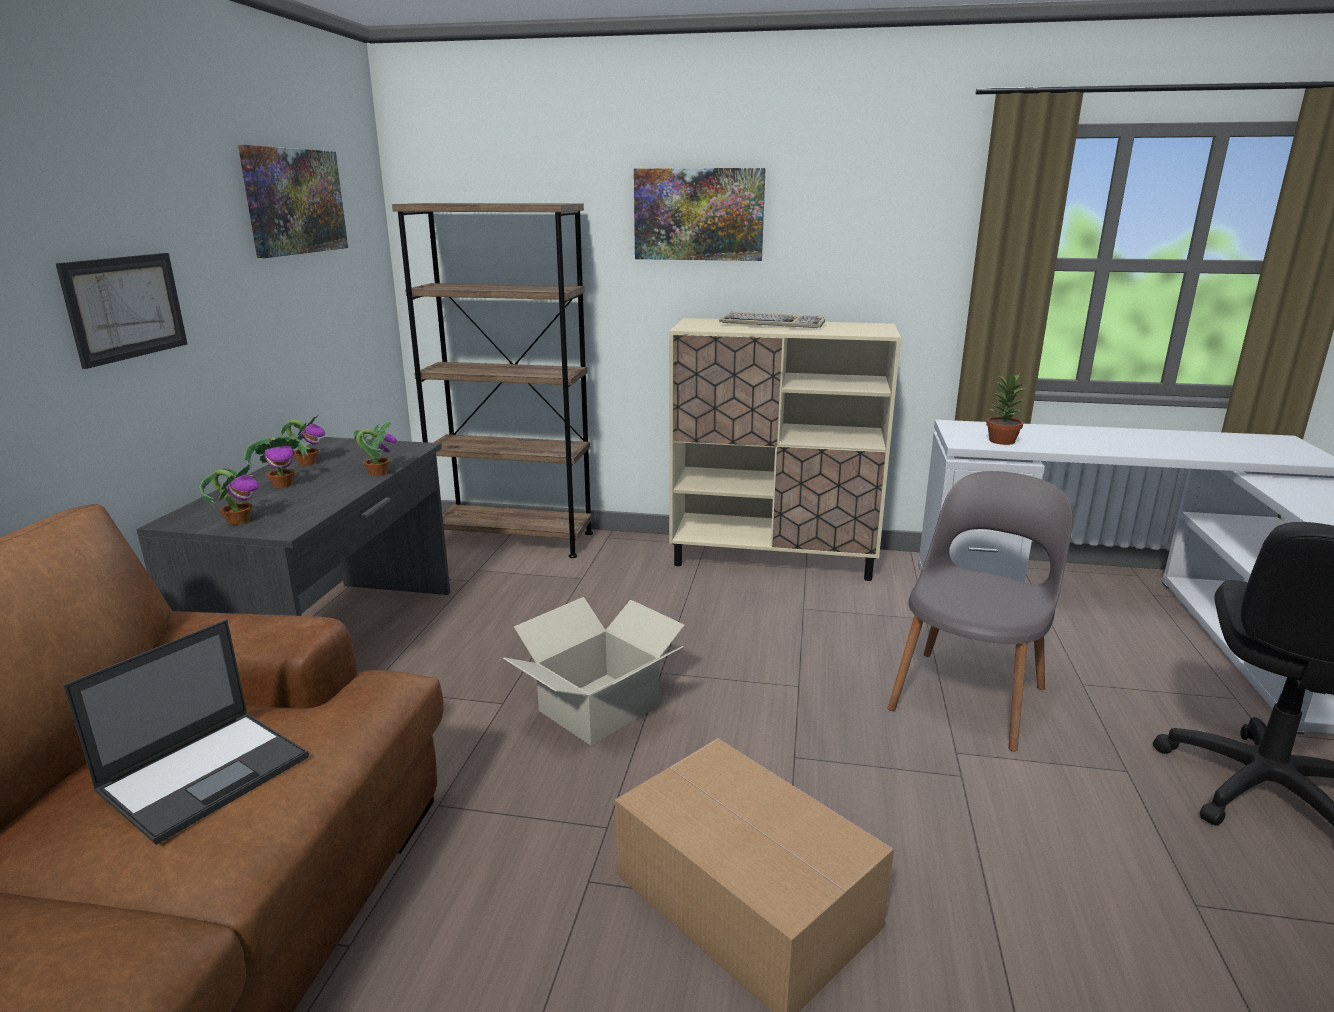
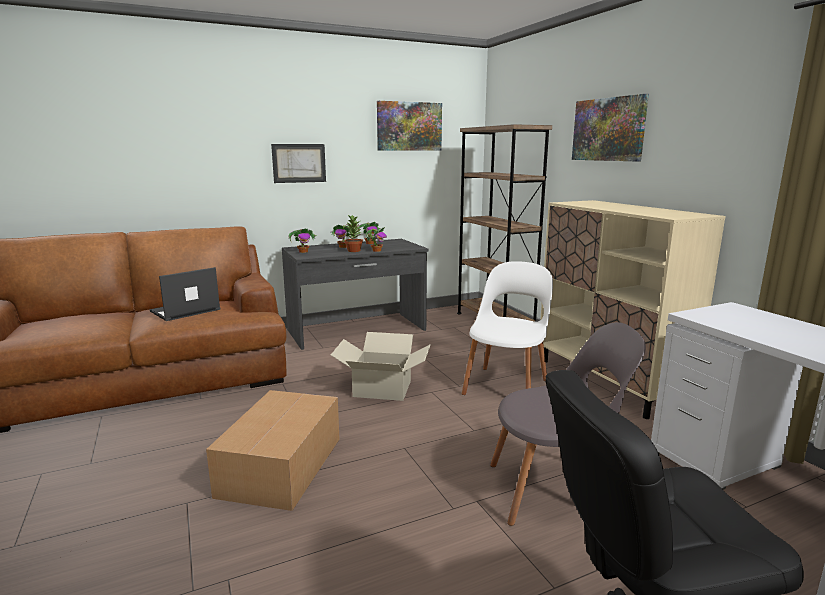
camera: 55 degrees right, 5 degrees down
(207, 772) = (184, 311): laptop -> laptop turned 135 degrees clockwise
(709, 615) = (506, 385): none -> white chair
(773, 324) = (625, 207): keyboard -> none
(1001, 441) = (732, 323): potted plant -> potted plant (353, 250)

